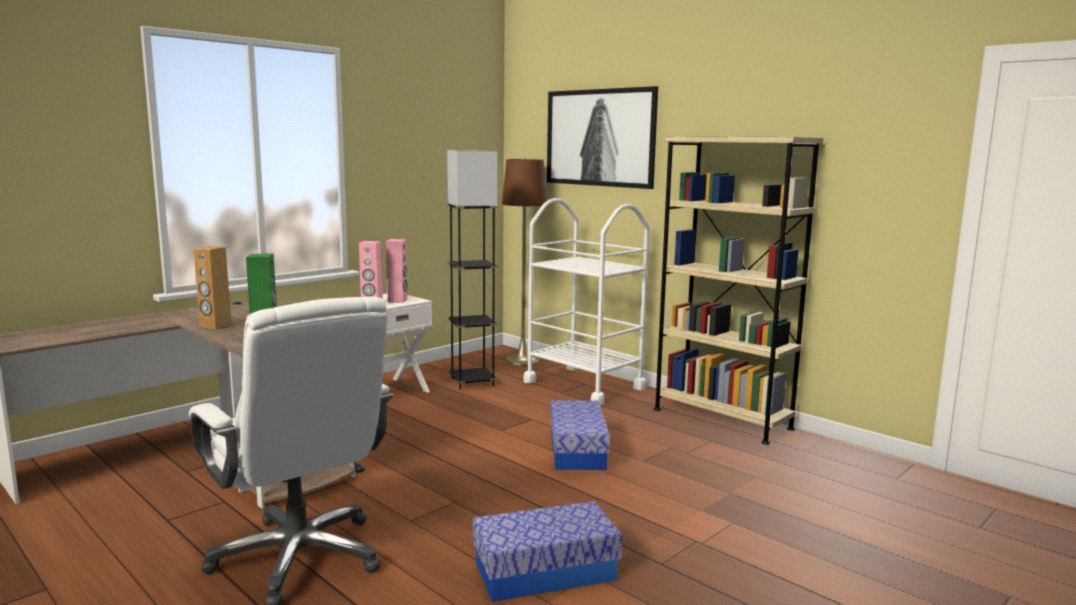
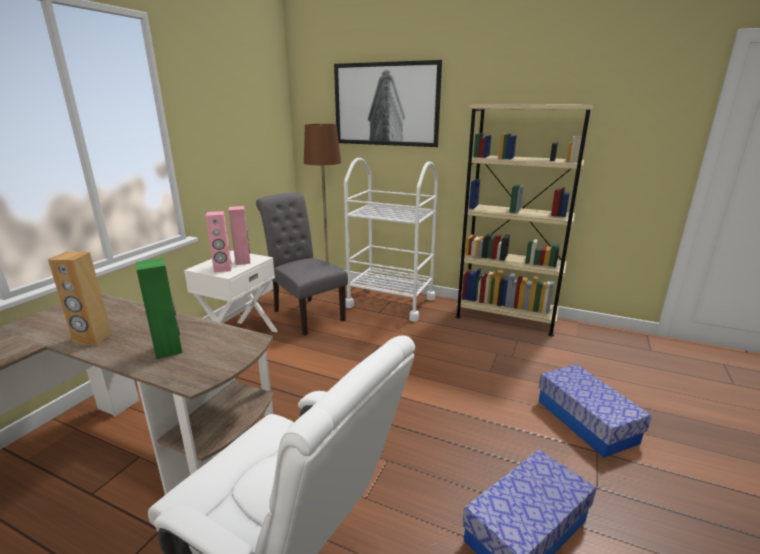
camera: 20 degrees left, 10 degrees up
(472, 382) = (305, 314): grey floor lamp -> grey chair
(577, 450) = (437, 372): storage box -> storage box (586, 421)

